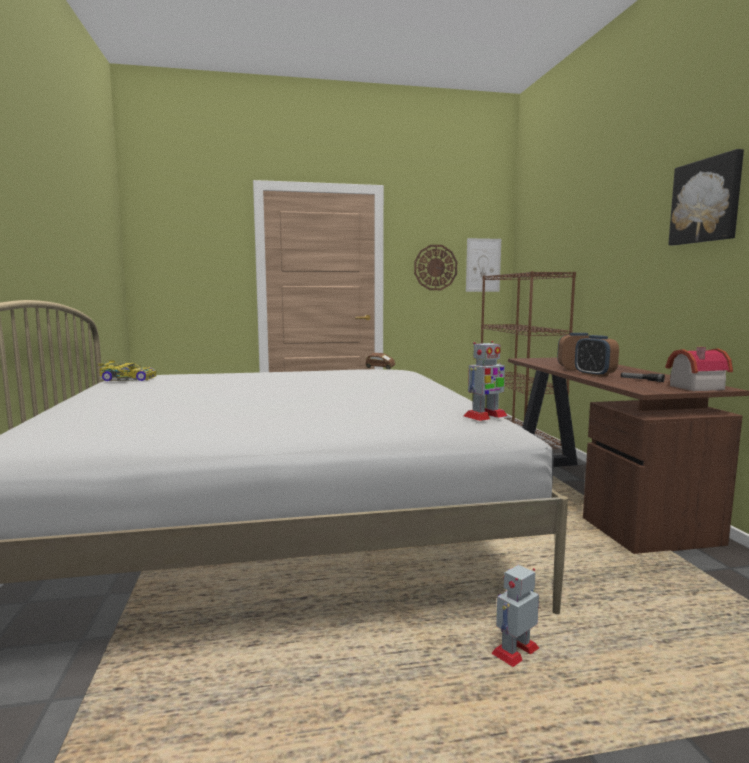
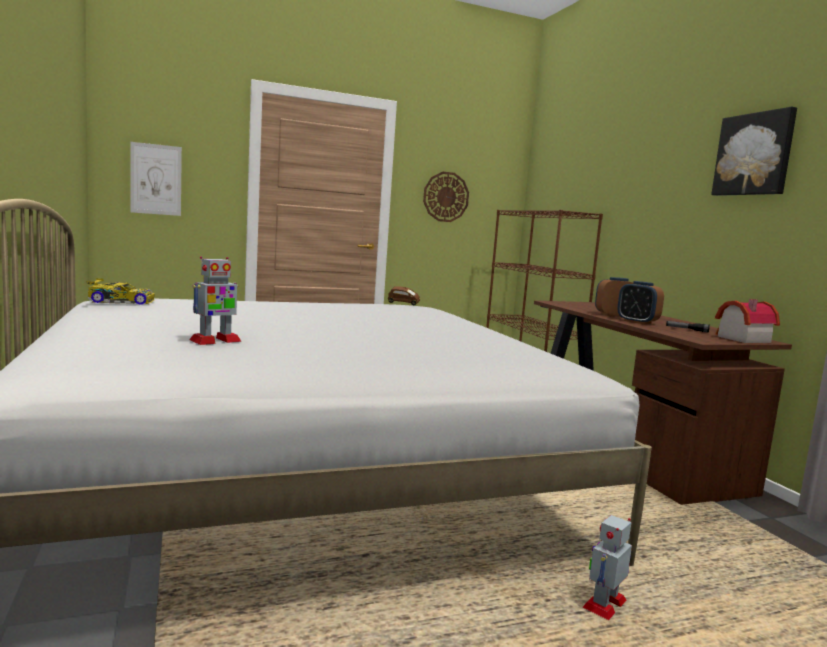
camera: 10 degrees left, 0 degrees up
(483, 265) = (495, 198): picture -> picture (156, 179)
(485, 416) = (563, 360): toy robot -> toy robot (215, 341)

